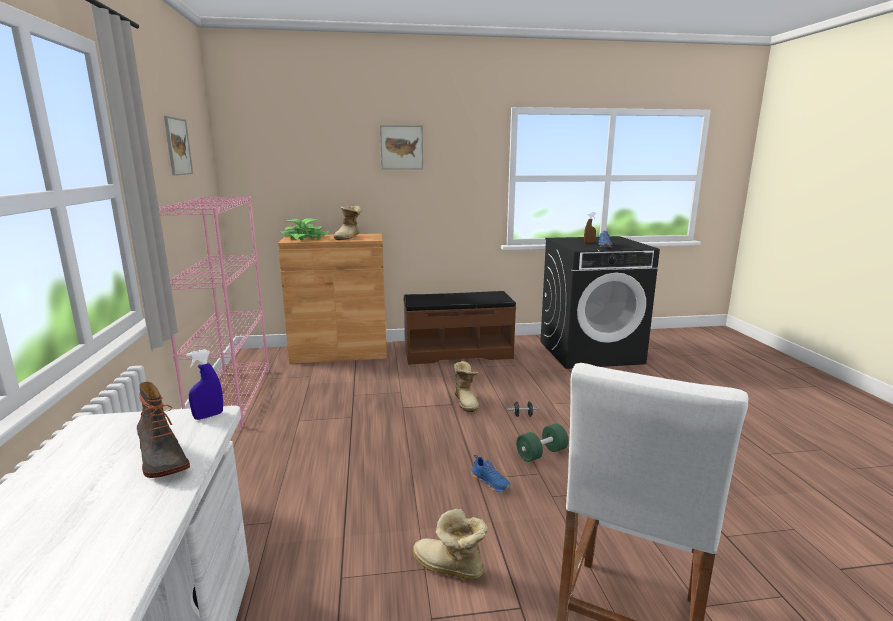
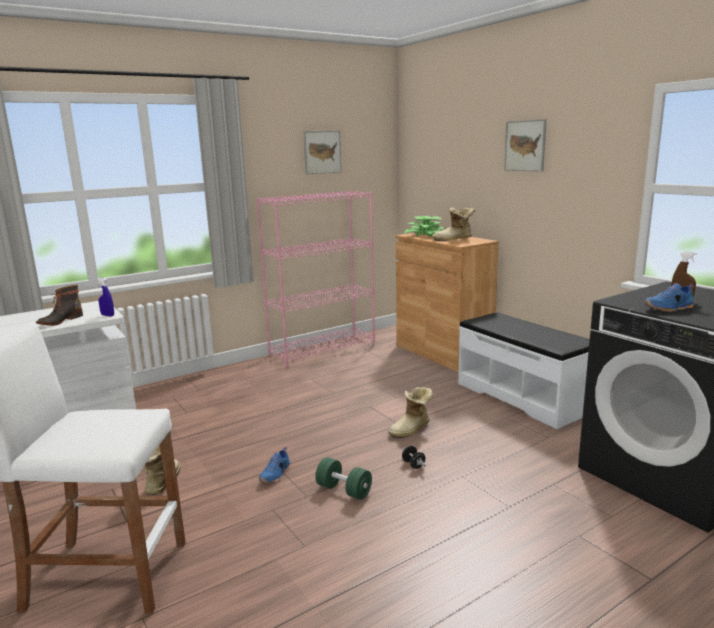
camera: 65 degrees right, 0 degrees up
(457, 353) = (523, 397): brown bench -> white bench

